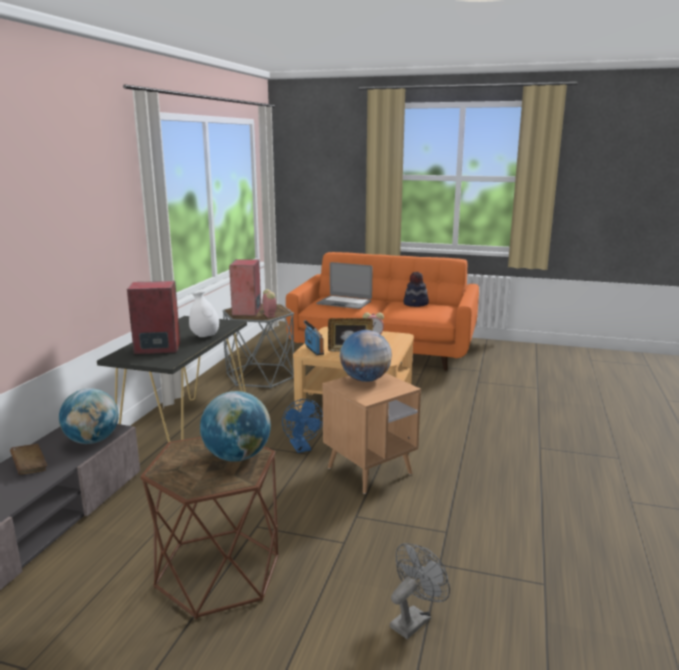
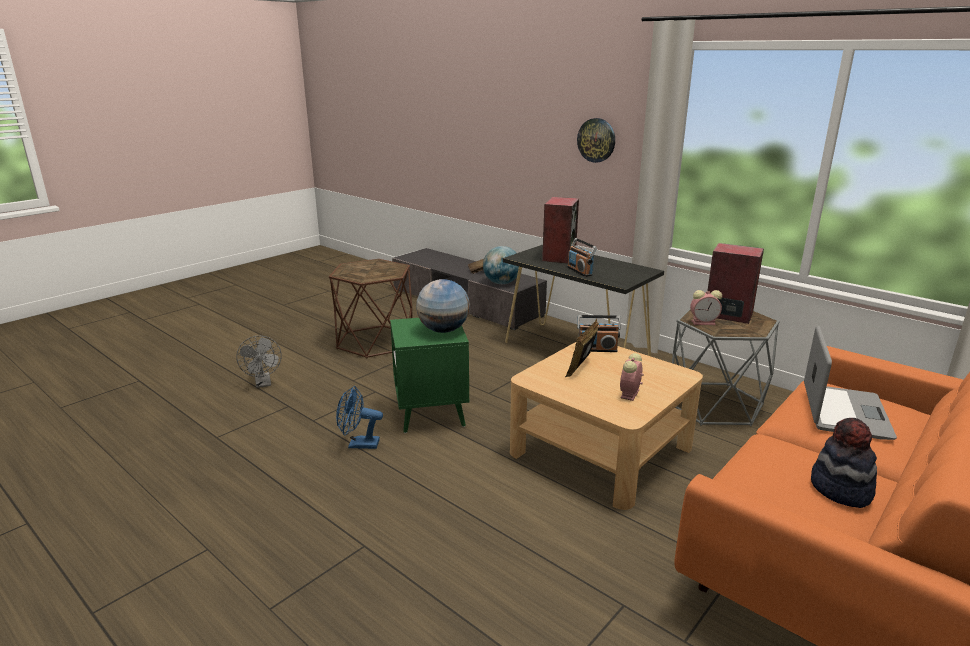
camera: 115 degrees right, 5 degrees up
(88, 220) = (596, 140): none -> wall clock
(205, 336) = (580, 271): white vase -> radio
(237, 457) = (366, 275): globe -> none
(302, 448) = (501, 392): blue fan -> blue fan (358, 444)
(344, 303) = (844, 412): laptop -> laptop turned 150 degrees clockwise
(369, 471) = (431, 414): brown side table -> green side table

